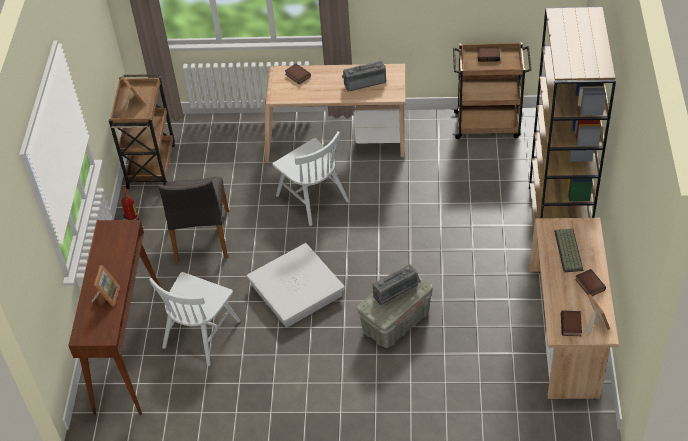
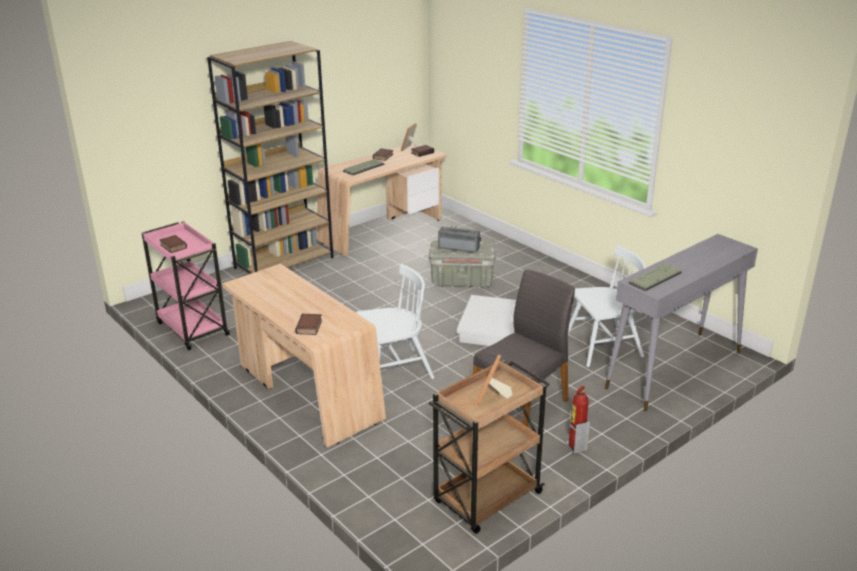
camera: 135 degrees left, 20 degrees down
(107, 296) = (698, 256): picture frame -> none
(116, 241) = (655, 278): none -> keyboard
(129, 350) = (673, 370): brown console table -> grey console table
(312, 198) = (393, 370): white chair -> white chair turned 60 degrees clockwise
(364, 82) = (275, 290): radio -> none
(488, 125) = (192, 328): brown cart -> pink cart

